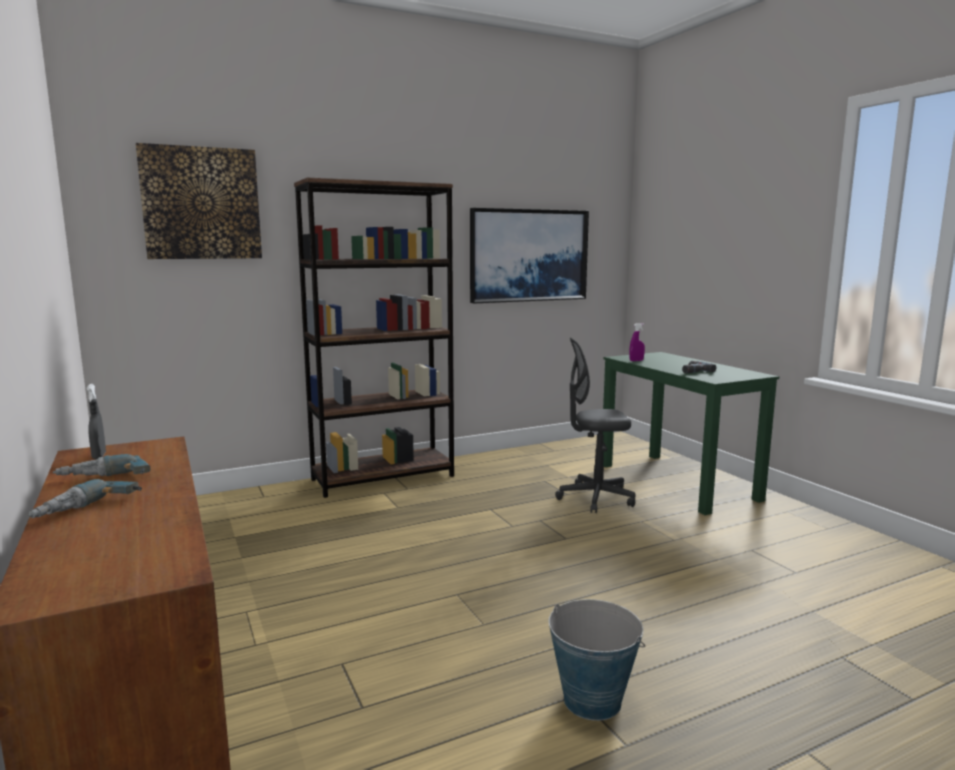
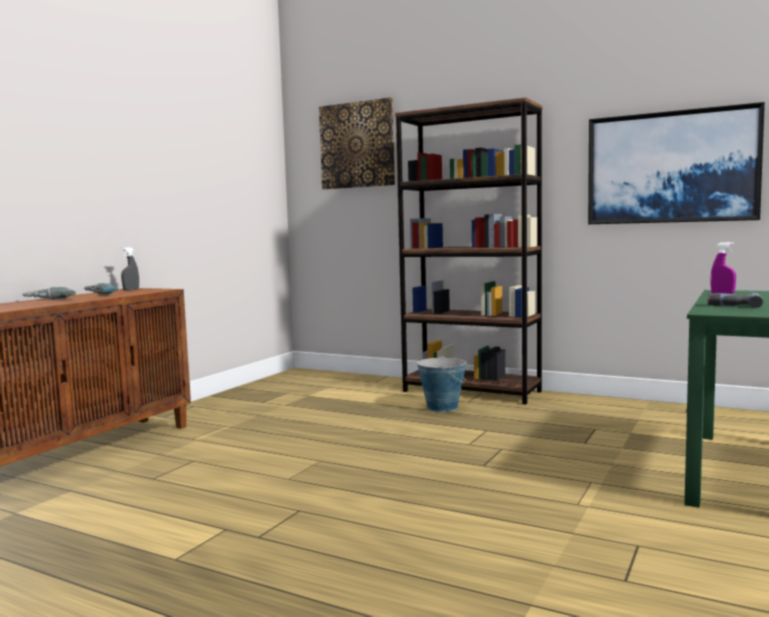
camera: 55 degrees right, 5 degrees down
(591, 700) = (223, 535): bucket -> bucket (442, 407)
(595, 498) = (603, 453): grey office chair -> none

